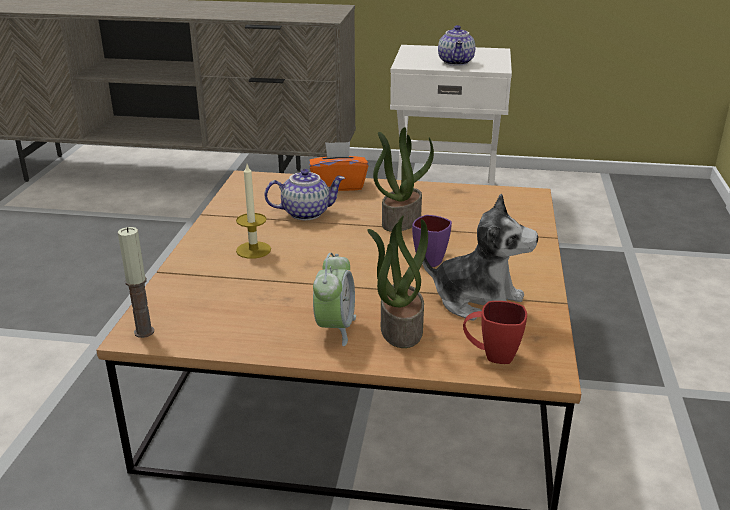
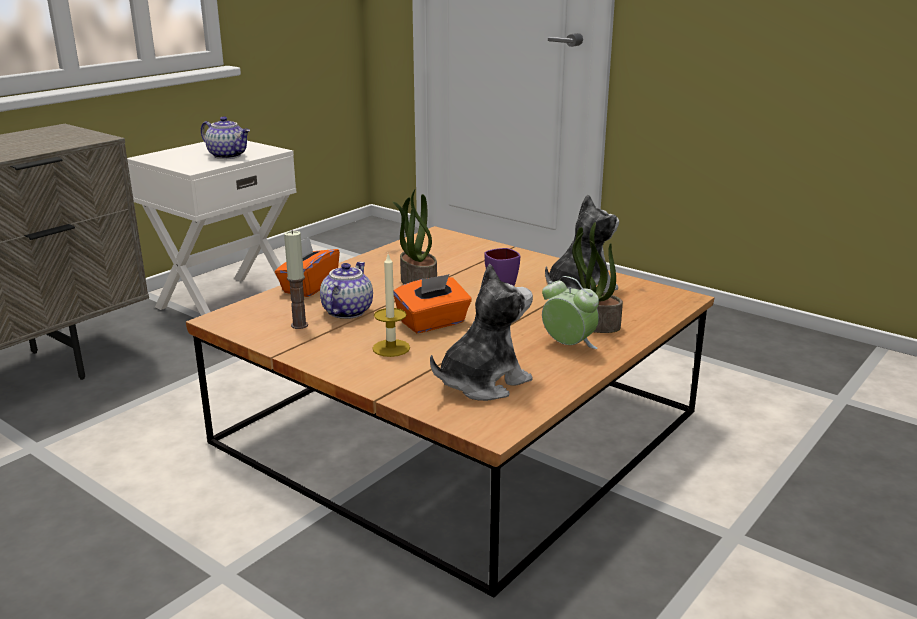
camera: 60 degrees left, 5 degrees down
(144, 332) = (492, 425): candle -> candle (299, 325)
(219, 306) = (482, 382): none -> plush toy
(319, 252) = (433, 323): none -> orange tissue box
(491, 355) = (652, 307): red mug -> none

